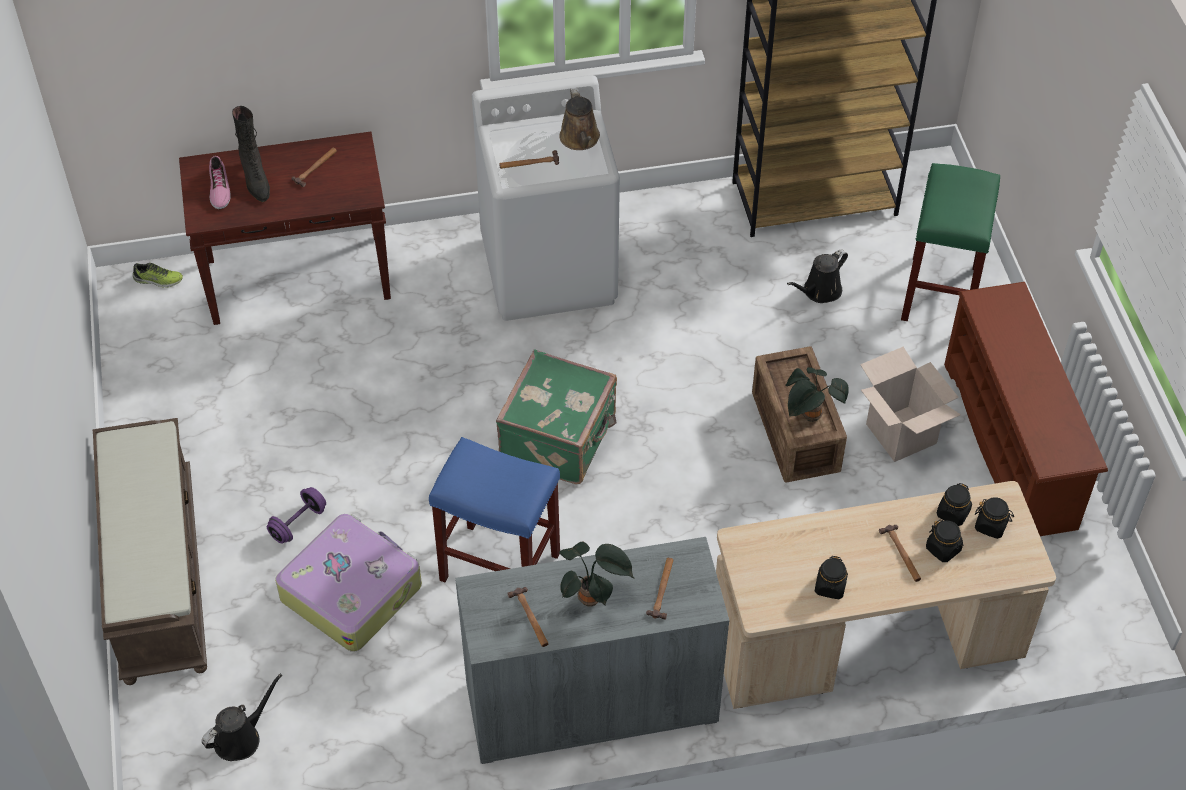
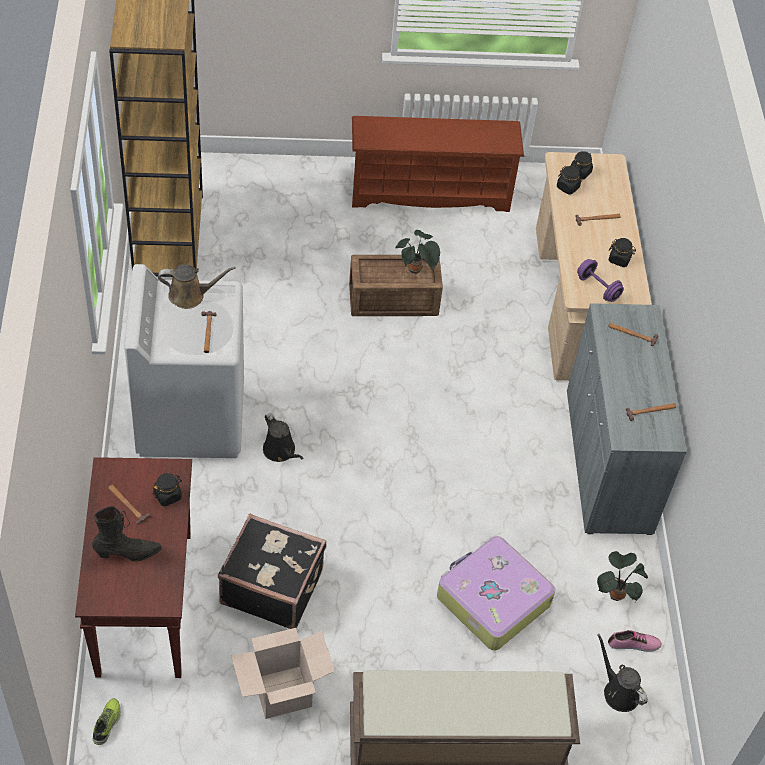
camera: 85 degrees left, 0 degrees up
(218, 188) = (129, 584): shoe -> shoe (634, 644)
(298, 523) = (419, 631): purple dumbbell -> purple dumbbell (598, 288)
(337, 380) = (272, 586): none -> black suitcase
(502, 567) = (484, 496): blue stool -> none
(560, 439) = (369, 440): green suitcase -> none
(592, 598) = (636, 373): potted plant -> potted plant (616, 593)
(819, 291) = (264, 257): black watering can -> black watering can (280, 451)
(901, 434) = (408, 244): cardboard box -> cardboard box (282, 692)
(941, 295) = (287, 192): green stool -> none
(943, 549) = (595, 199): black jar -> black jar (168, 495)

